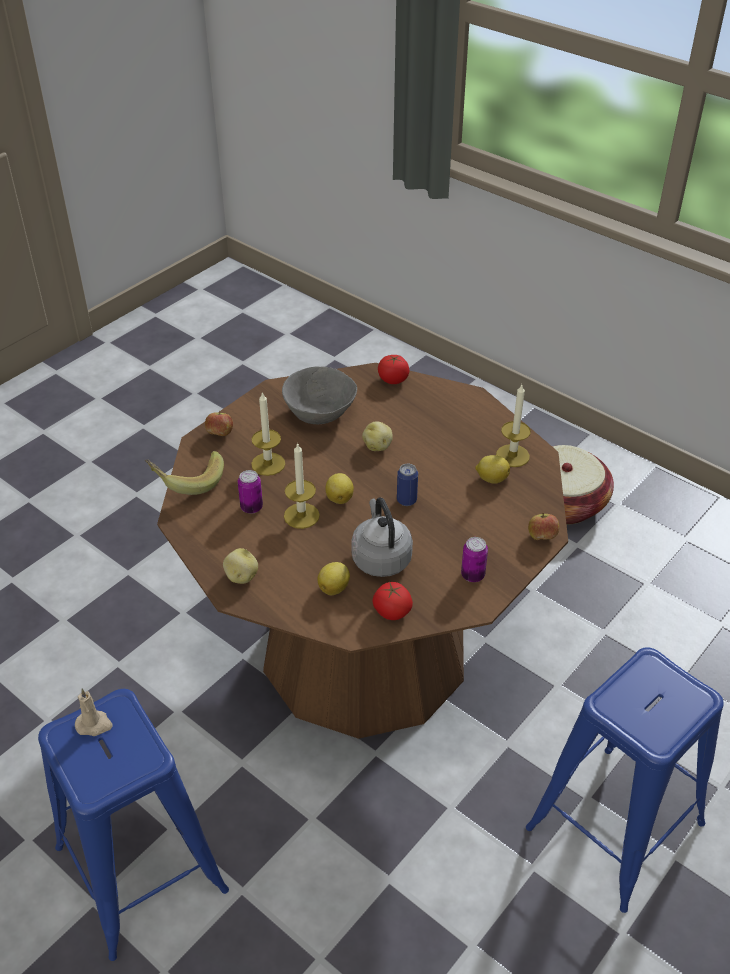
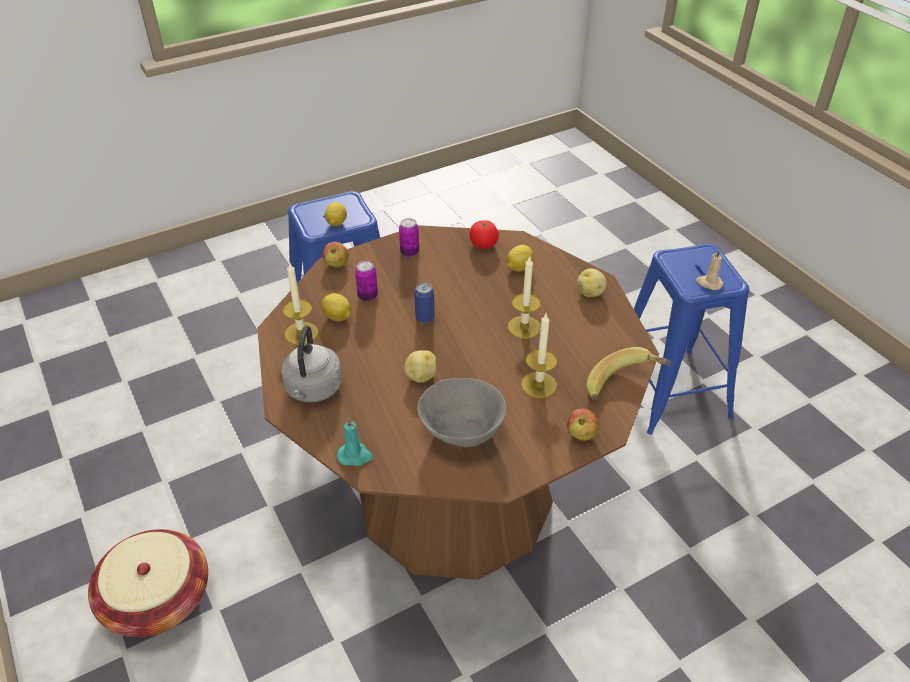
camera: 160 degrees left, 0 degrees up
(251, 507) = (567, 345): can -> can (367, 296)
(340, 498) = (483, 334): lemon -> lemon (336, 223)
(380, 558) = (472, 279): grey kettle -> grey kettle (313, 390)
(393, 379) = (355, 456): tomato -> turquoise candle

